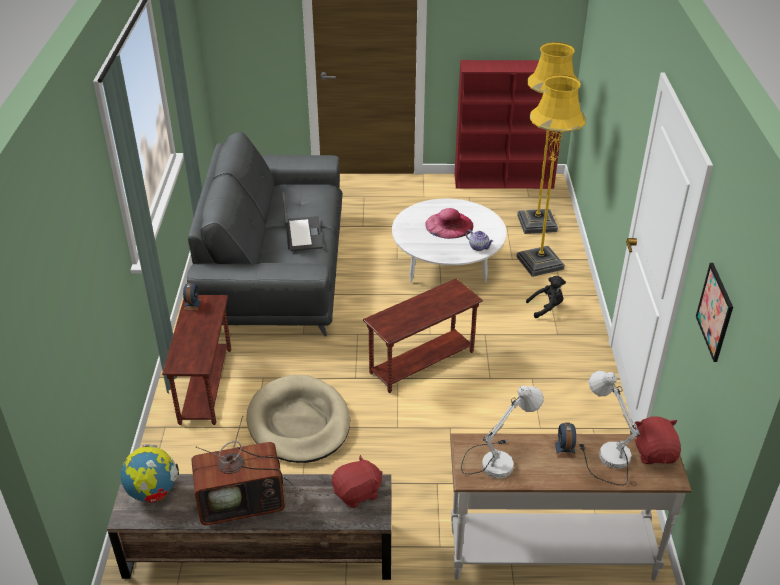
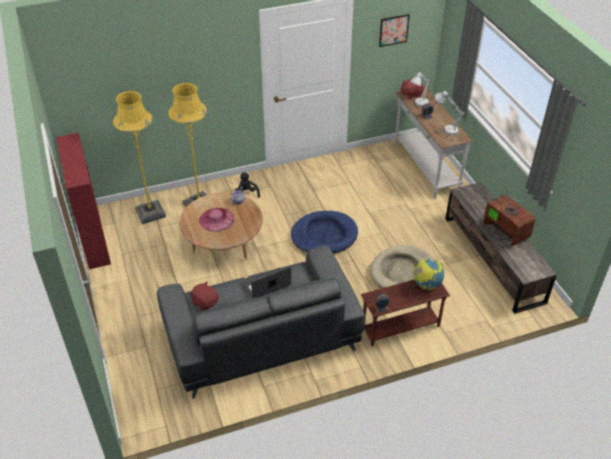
camera: 110 degrees left, 5 degrees up
(153, 492) = (524, 266): globe -> globe (426, 284)
(357, 493) = (469, 196): red plush toy -> red plush toy (205, 302)
(421, 362) = (324, 235): brown side table -> blue dog bed
(447, 269) = (223, 245): white coffee table -> brown coffee table

